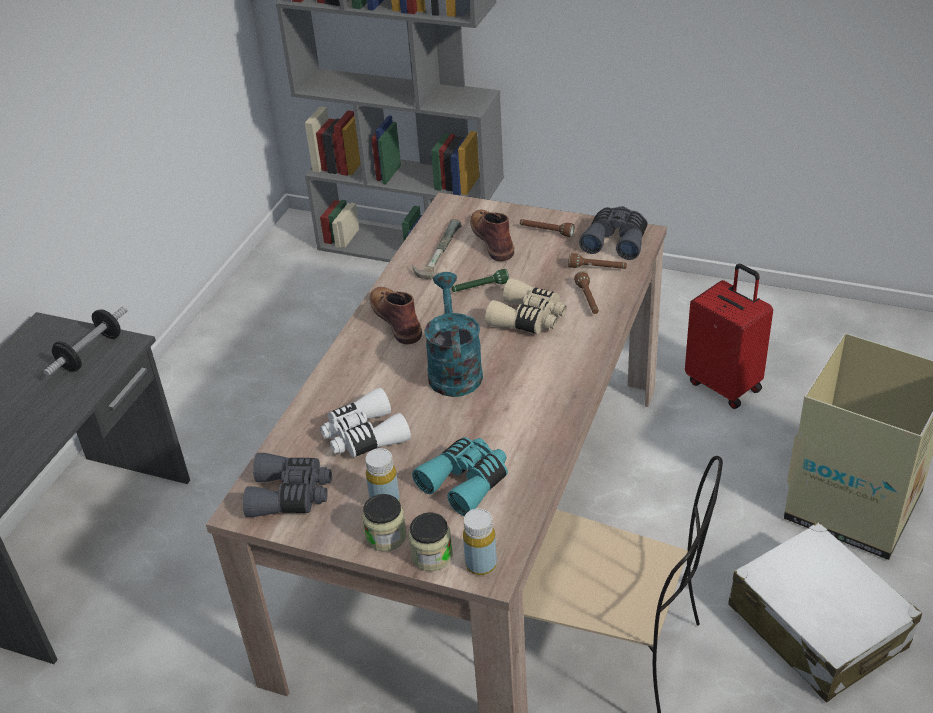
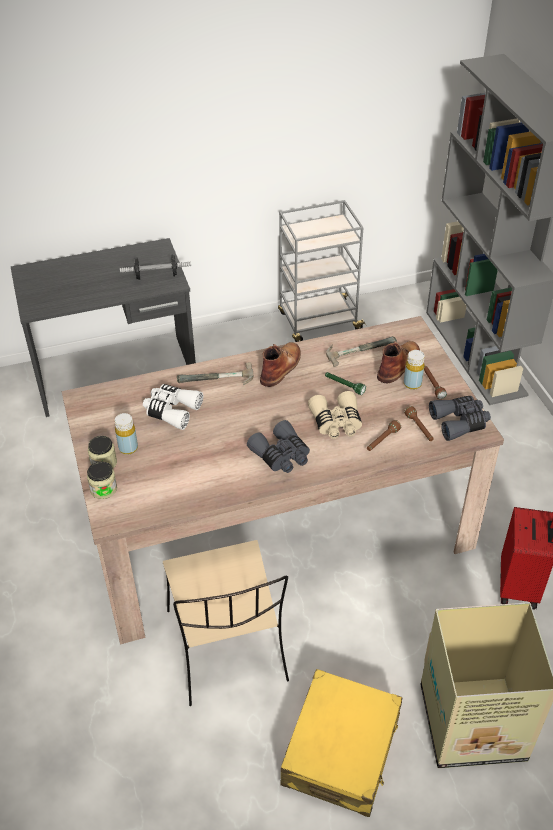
camera: 50 degrees right, 5 degrees up
(226, 330) = (318, 322): none -> grey cart
(291, 495) = (105, 409): grey binoculars -> grey binoculars (281, 455)
(357, 377) = (216, 380): none -> hammer
(453, 369) = (259, 415): turquoise watering can -> none
(466, 481) = (171, 472): turquoise binoculars -> none
(481, 564) = (112, 513): yellow bottle -> yellow bottle (412, 384)
(817, 626) = (341, 751): white suitcase -> yellow suitcase

